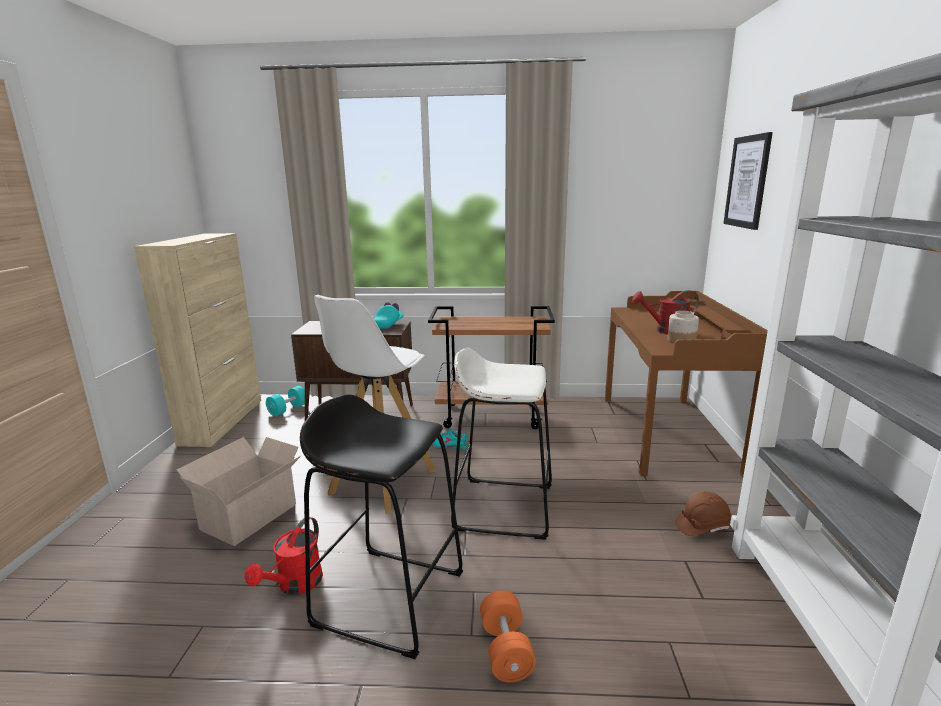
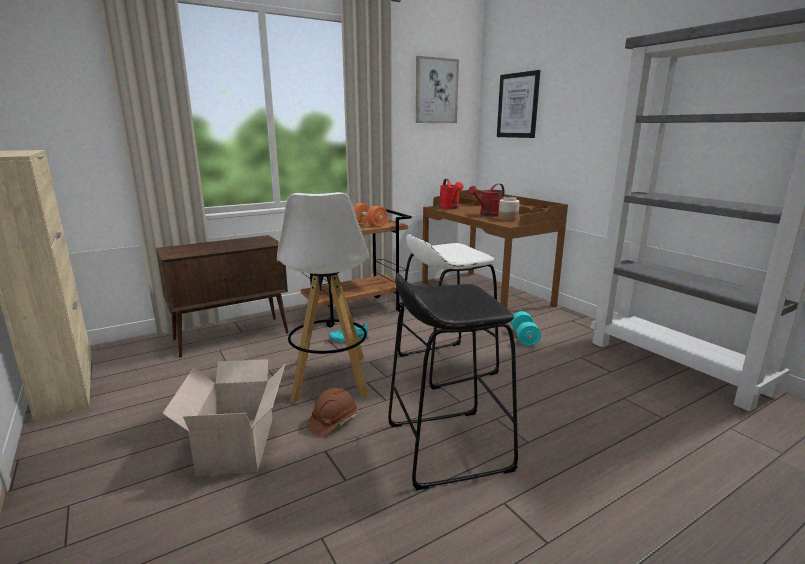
camera: 35 degrees left, 0 degrees up
(288, 409) = (141, 352): turquoise dumbbell -> turquoise dumbbell (524, 337)
(295, 585) = (362, 472): red watering can -> red watering can (450, 208)
(388, 325) = (254, 240): turquoise cap -> none
(506, 650) = (557, 440): orange dumbbell -> orange dumbbell (369, 224)
(642, 163) = (436, 91): none -> picture
(702, 526) = (566, 337): brown hard hat -> brown hard hat (332, 422)

